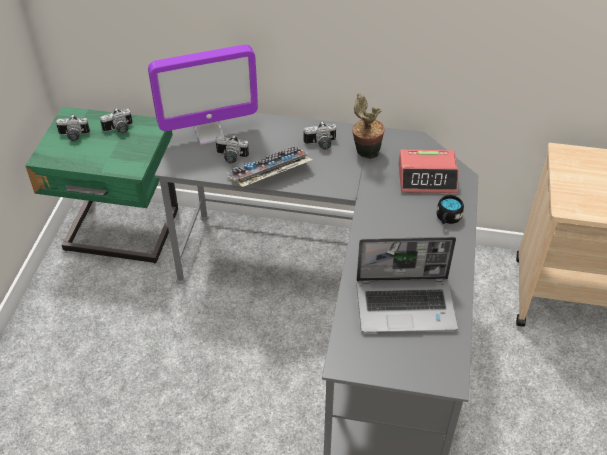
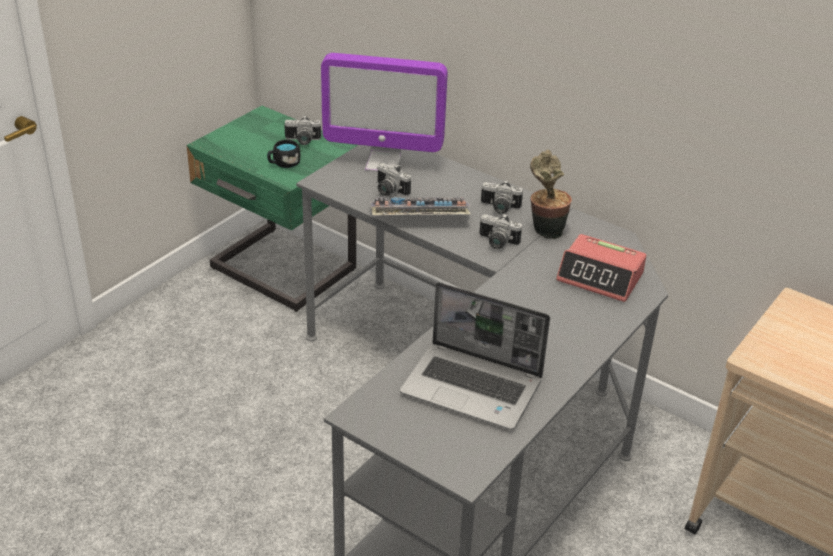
camera: 25 degrees right, 10 degrees down
(73, 136) = (252, 134): camera -> camera (496, 243)
(447, 218) = (592, 323): black mug -> black mug (283, 164)

